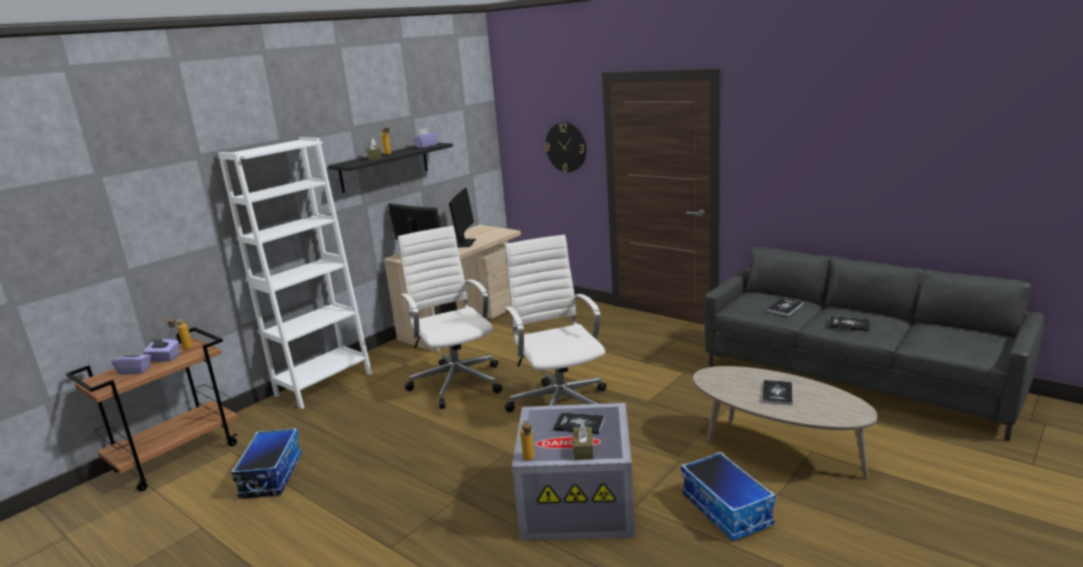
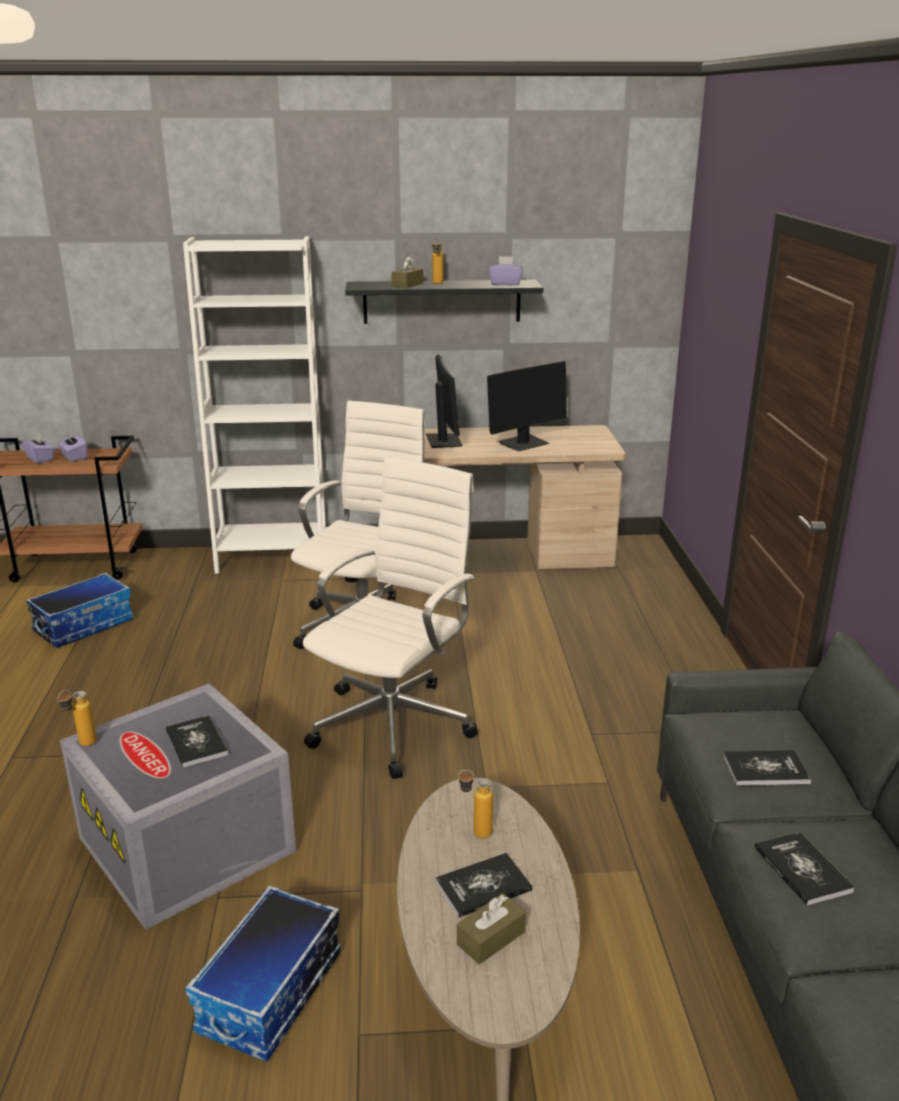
camera: 45 degrees right, 5 degrees up
(184, 349) = (101, 455): bottle -> bottle (474, 832)
(566, 147) = (727, 336): wall clock -> none
(583, 449) = (134, 773): brown tissue box -> brown tissue box (491, 938)

